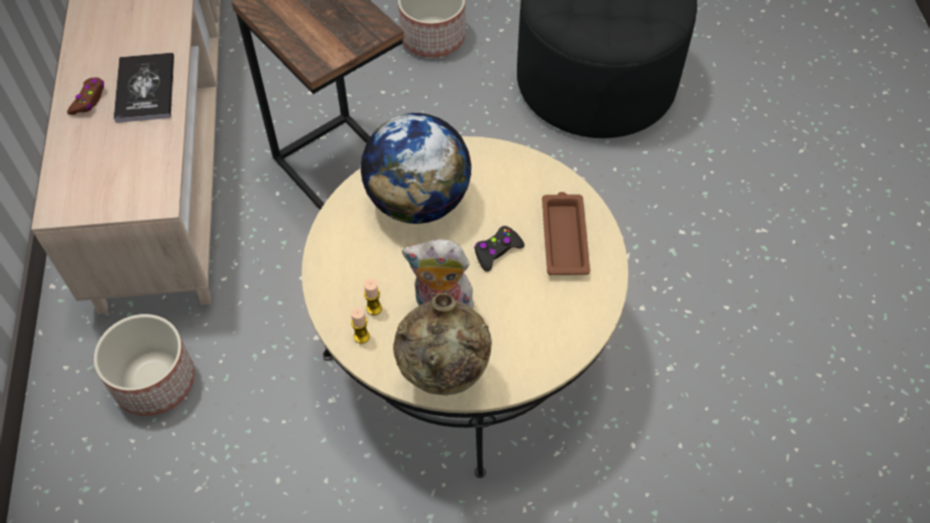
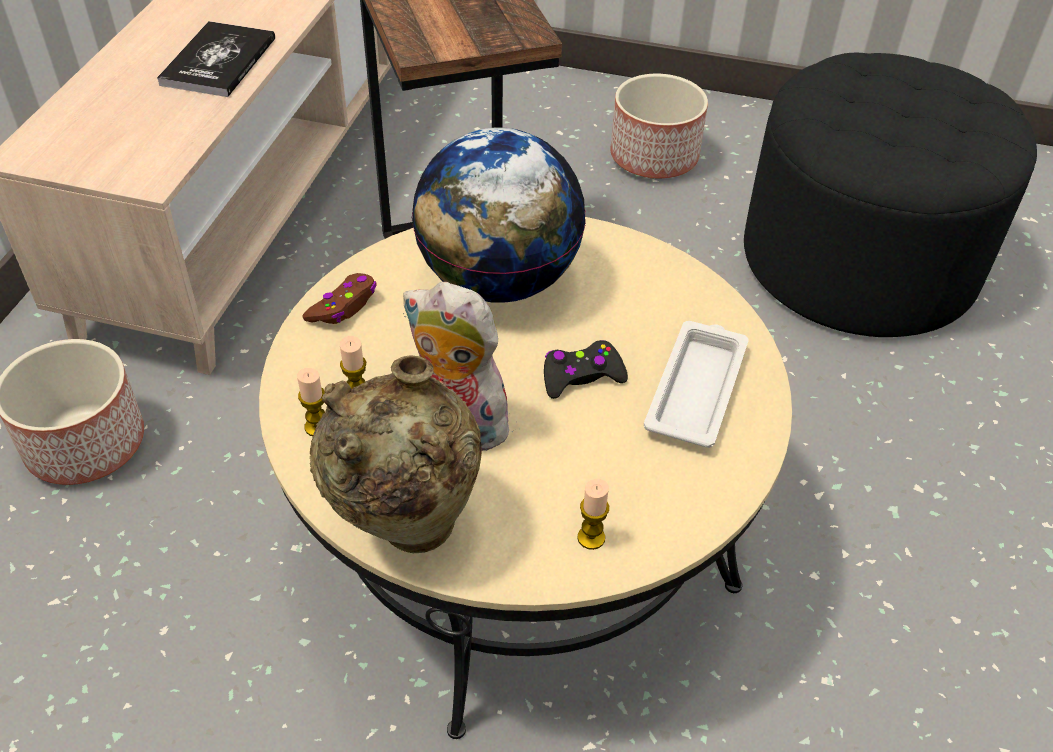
camera: 20 degrees right, 10 degrees down
(89, 100) = (145, 56): brown game controller -> brown game controller (343, 306)
(546, 349) = (591, 538): none -> candle
(564, 237) = (696, 388): brown tray -> white tray

